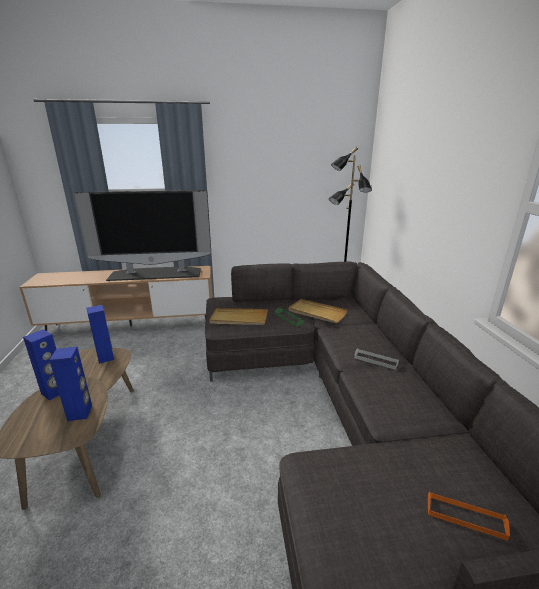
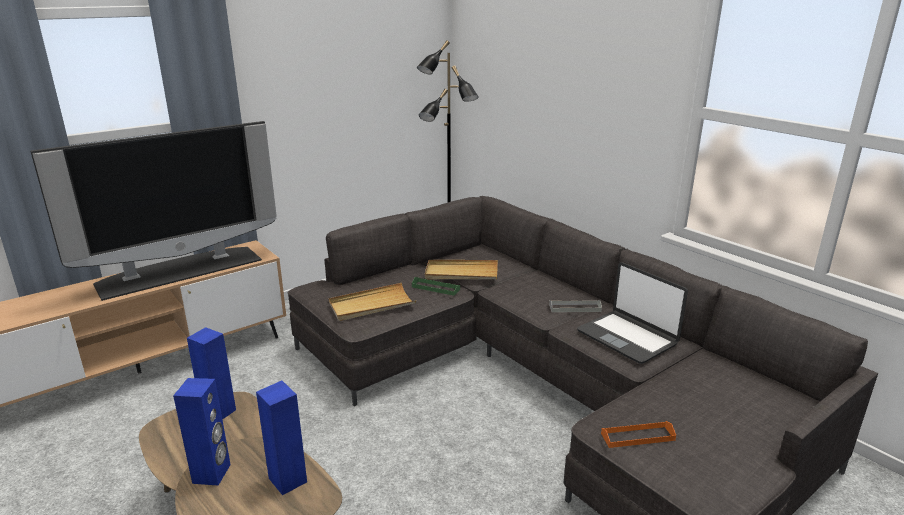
camera: 30 degrees left, 0 degrees up
(398, 398) = (627, 337): none -> laptop
(465, 517) = (752, 410): orange tray -> orange tray (637, 437)

